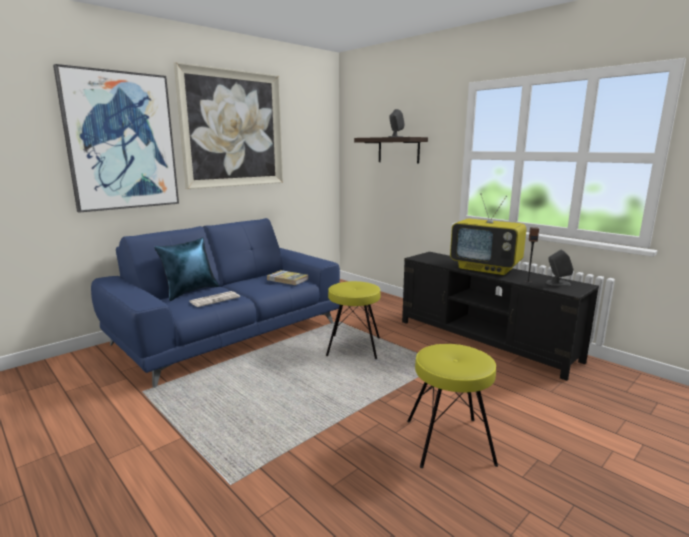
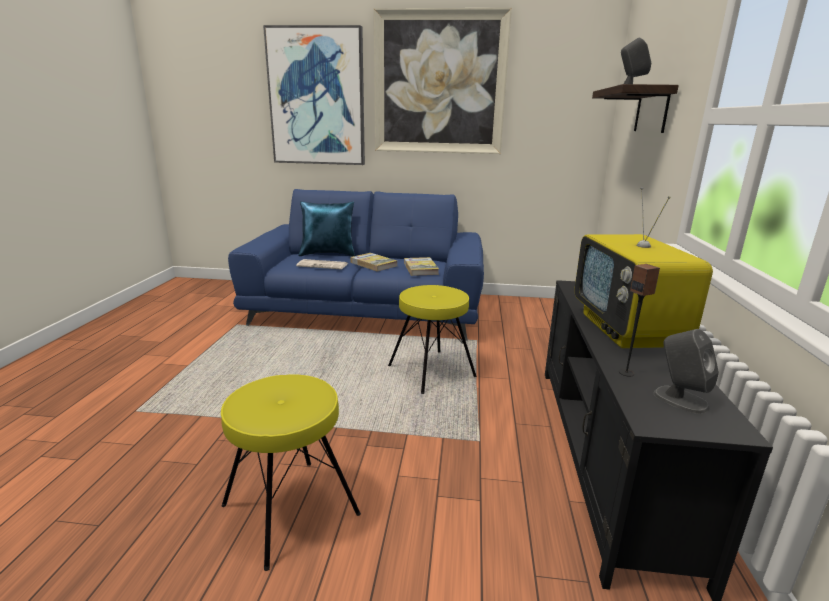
camera: 50 degrees right, 5 degrees up
(249, 287) = (373, 264): none -> book

